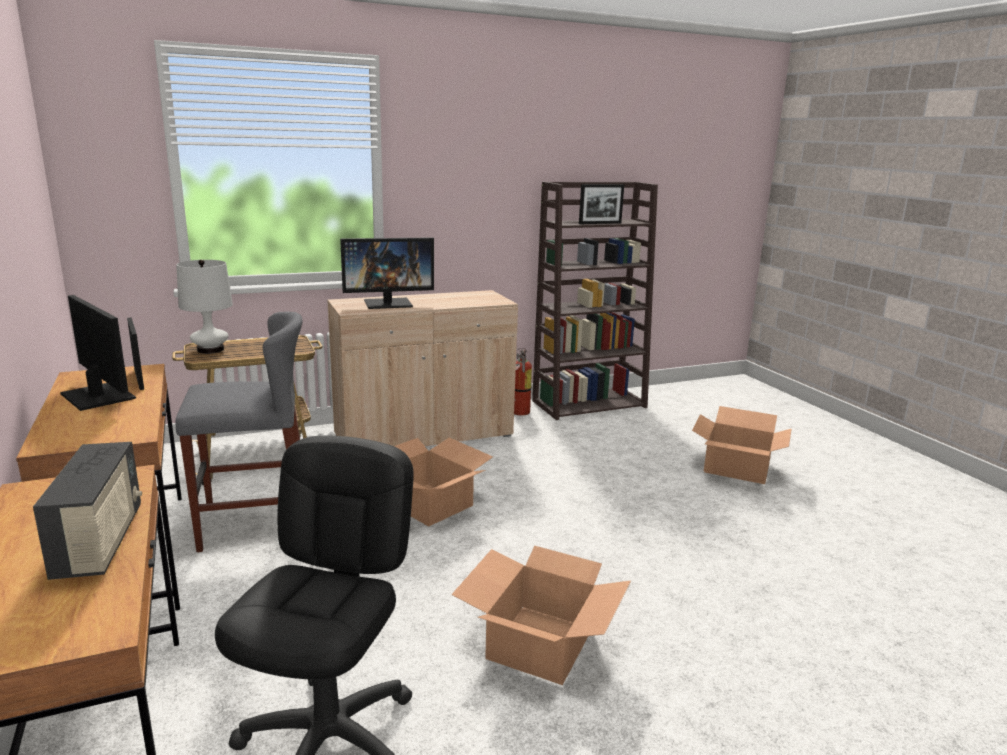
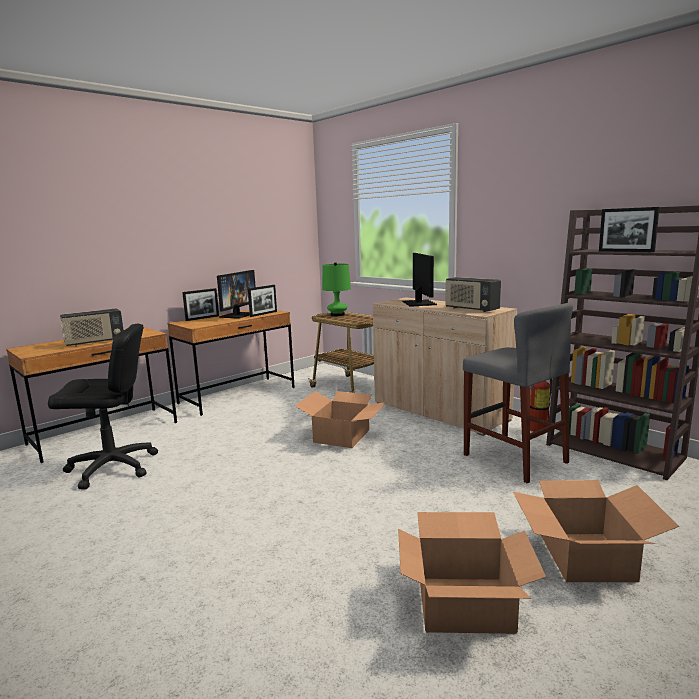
camera: 70 degrees right, 5 degrees down
(51, 423) = (202, 318): none -> picture frame
(210, 350) = (337, 315): white table lamp -> green table lamp
(256, 523) = (282, 406): grey stool -> grey stool (514, 458)
(388, 303) = (419, 303): monitor -> monitor turned 150 degrees counterclockwise
(468, 299) = (471, 309): none -> radio
(539, 643) = (198, 502): cardboard box -> cardboard box (464, 603)

